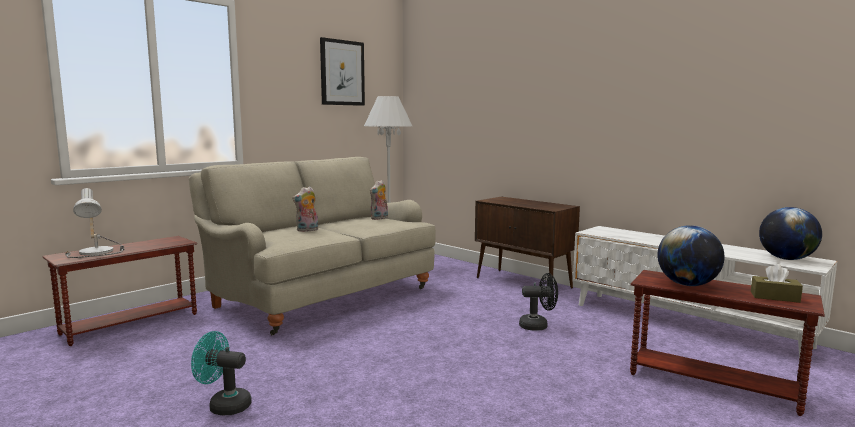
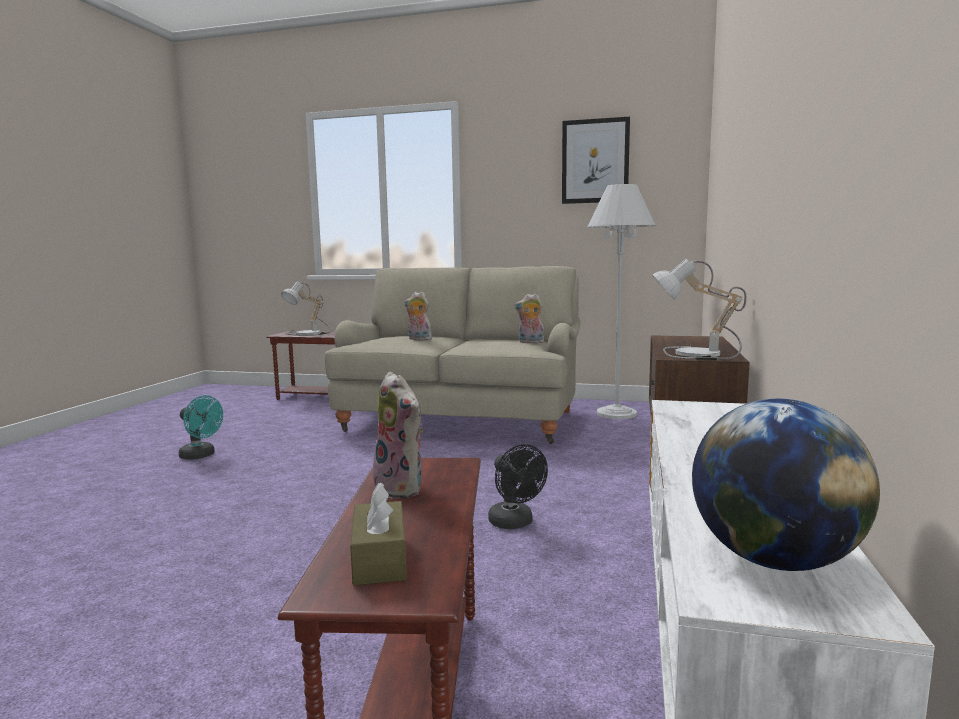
camera: 60 degrees right, 0 degrees up
(224, 405) = (201, 455): turquoise fan -> turquoise fan turned 135 degrees clockwise
(550, 206) = (695, 354): none -> table lamp
(687, 285) = (403, 488): globe -> plush toy

